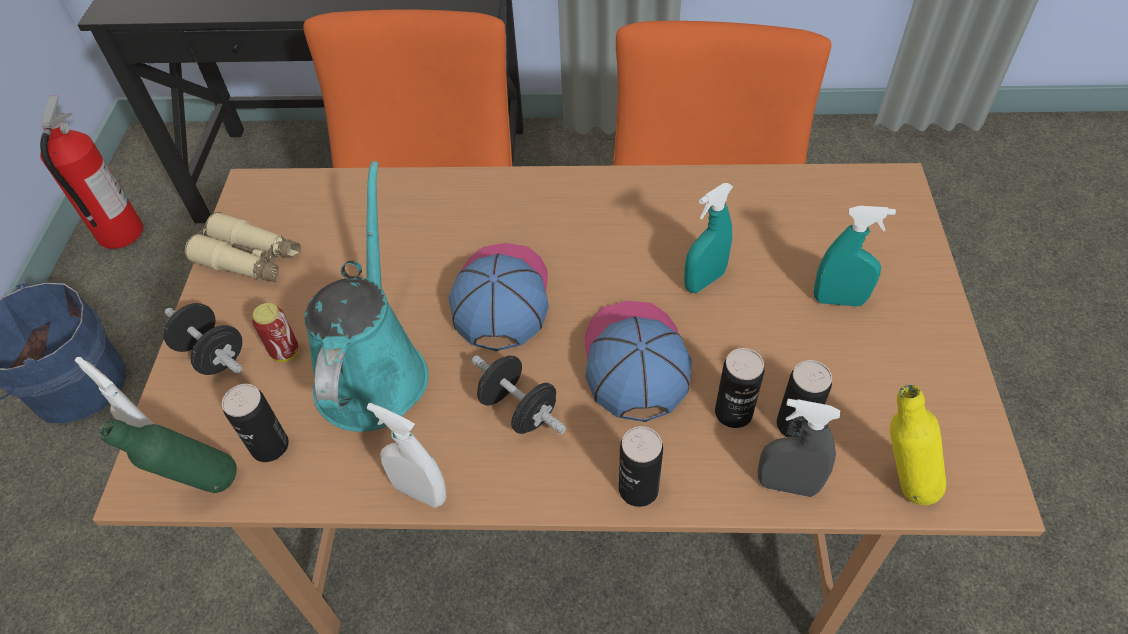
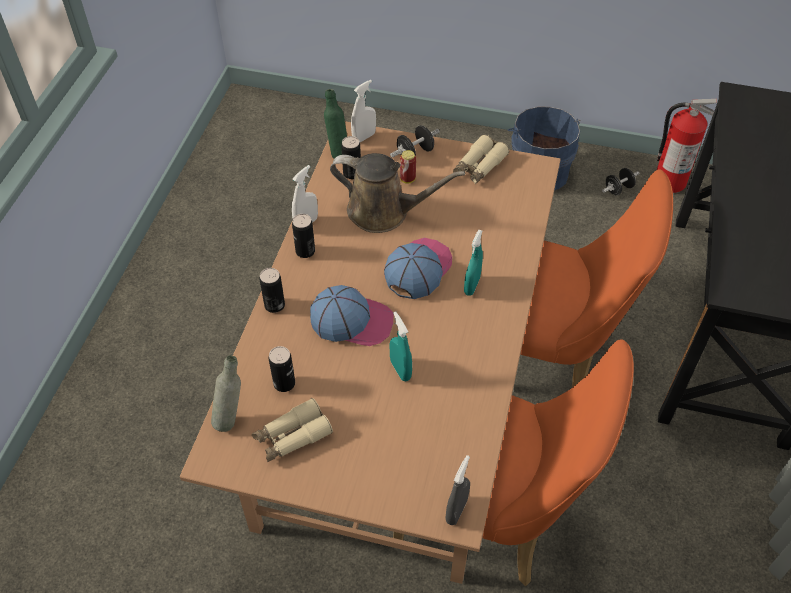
camera: 100 degrees right, 0 degrees up
(373, 370) = (384, 212): turquoise watering can -> brown watering can
(500, 297) = (418, 269): cap -> cap turned 75 degrees counterclockwise
(519, 409) = (338, 266): black dumbbell -> black dumbbell (618, 189)
(733, 413) = (302, 357): can -> can (305, 251)
(787, 485) = (251, 367): grey spray bottle -> grey spray bottle (456, 511)
(839, 300) = (362, 438): turquoise spray bottle -> turquoise spray bottle (472, 286)
(883, 386) = (292, 436): none -> beige binoculars
(898, 484) = (231, 418): yellow bottle -> grey bottle

